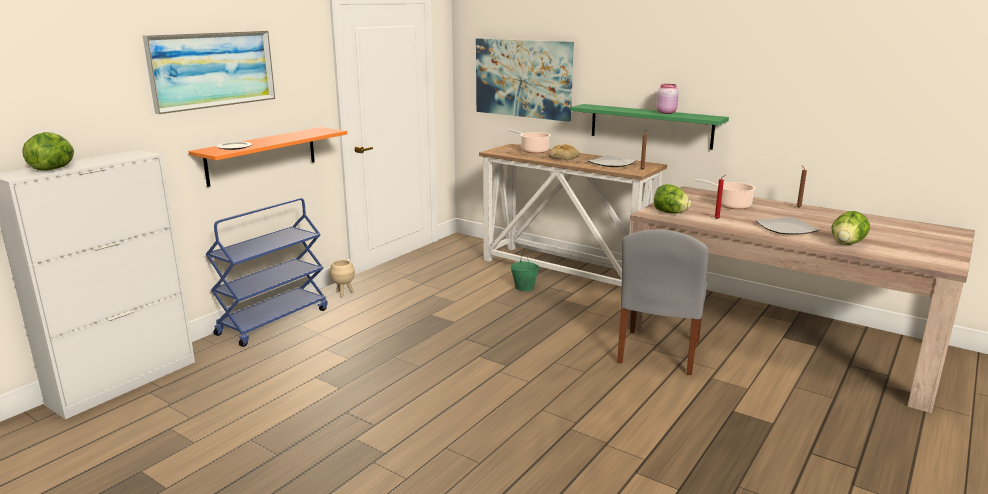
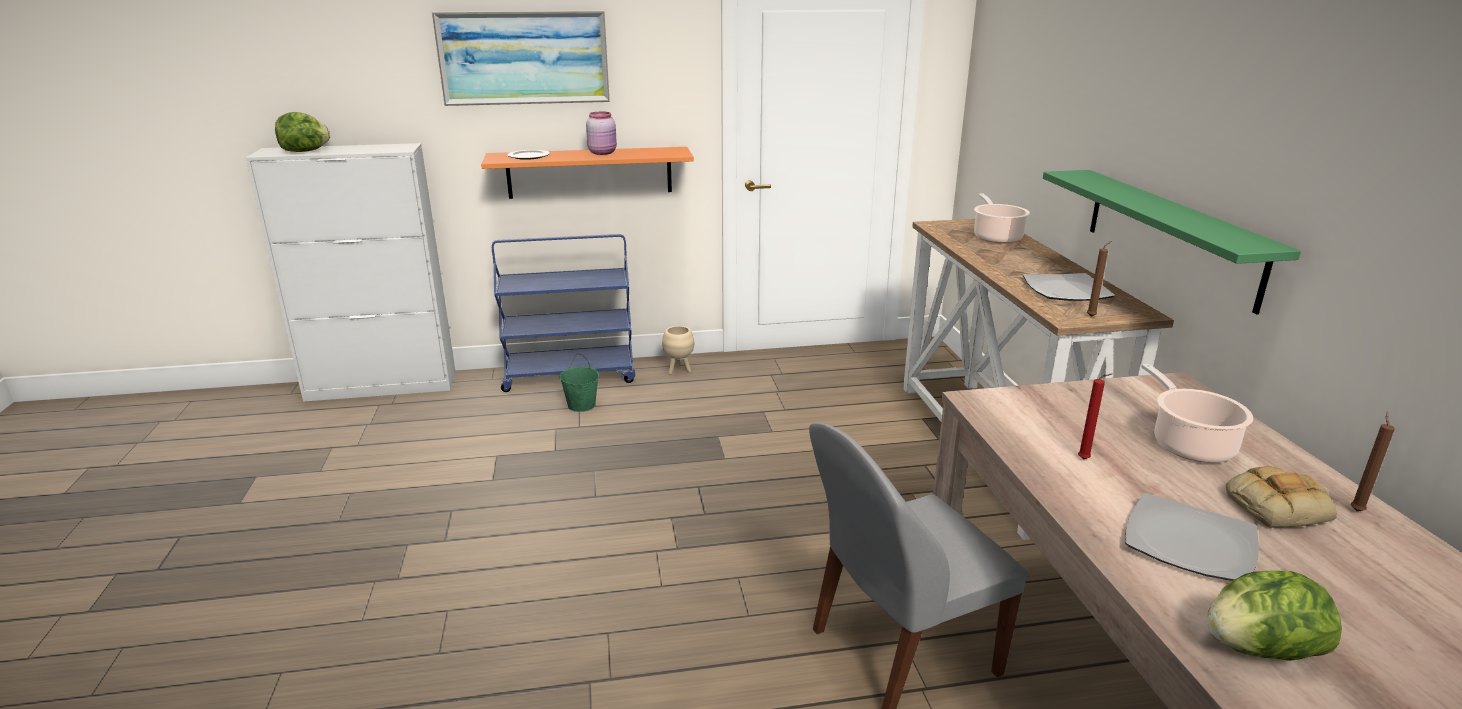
camera: 45 degrees right, 5 degrees up
(523, 78) = (1030, 110): picture -> none
(524, 287) = (889, 450): green bucket -> green bucket (581, 405)
(563, 157) = (1015, 259): bread -> bread (1276, 506)
(666, 112) = (1183, 214): pink jar -> pink jar (603, 153)
(670, 213) = (1021, 413): lettuce -> none

